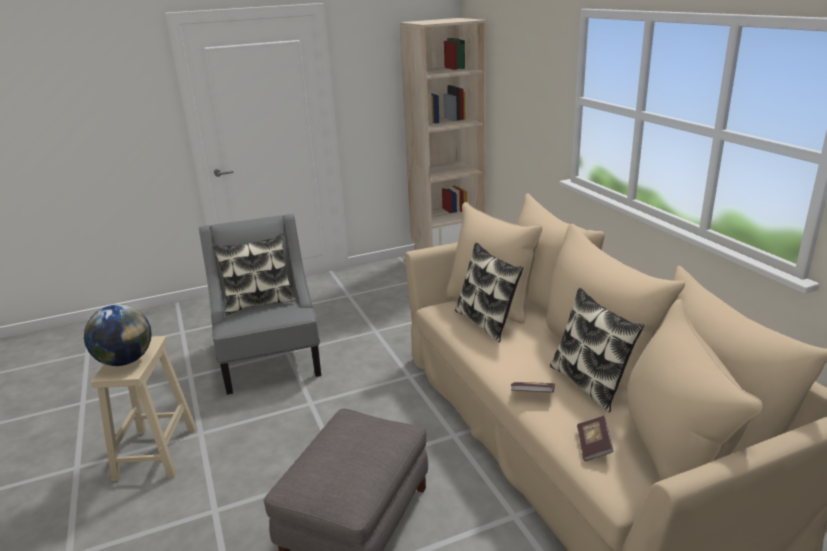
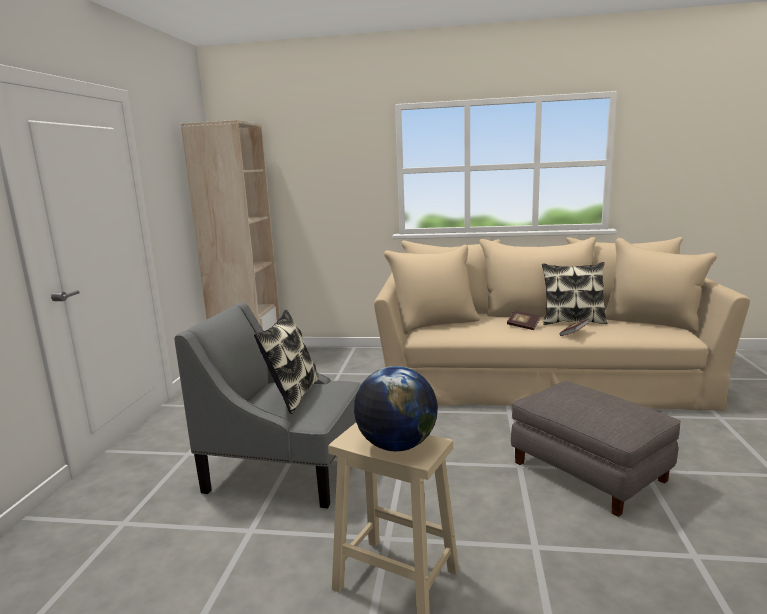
camera: 60 degrees left, 10 degrees down
(486, 322) = (465, 327): pillow -> none
(593, 446) = (640, 332): book -> book (523, 326)

